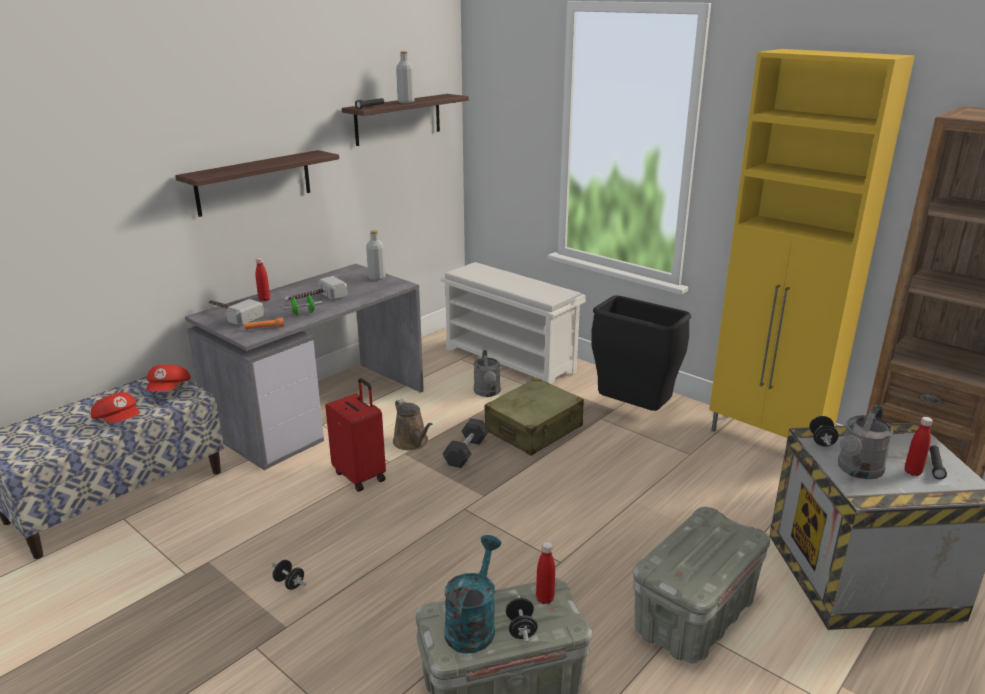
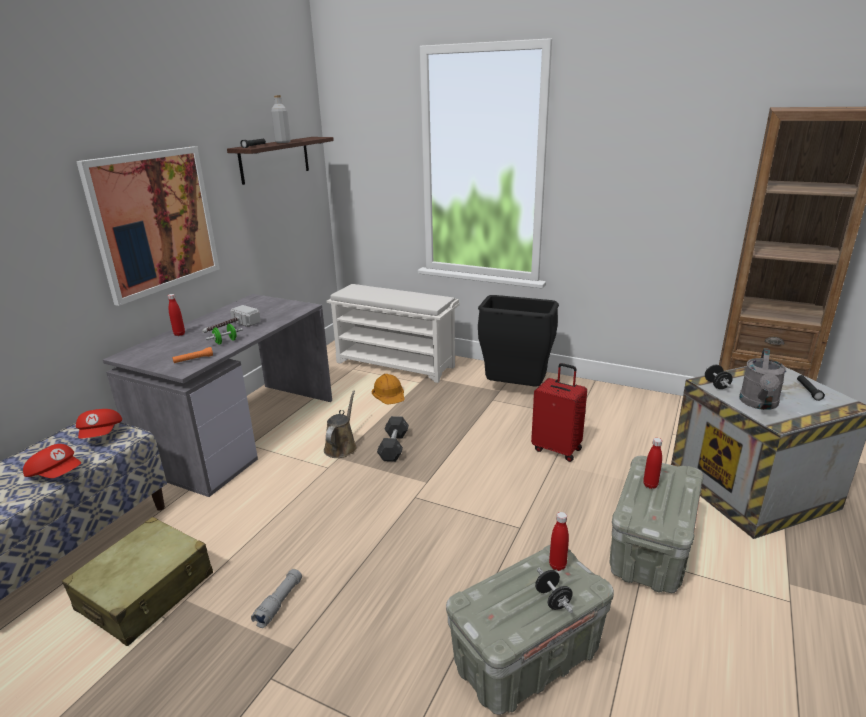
camera: 15 degrees left, 0 degrees up
(231, 315) = (152, 352): hammer -> none
(254, 182) = (155, 222): shelf -> picture
(289, 583) = (279, 603): black dumbbell -> grey flashlight
(361, 476) = (307, 485): red suitcase -> red suitcase (557, 449)
(377, 278) = (279, 303): grey bottle -> none
(412, 442) = (341, 447): brown watering can -> brown watering can turned 120 degrees counterclockwise
(473, 624) = (507, 605): turquoise watering can -> none
(487, 393) = (389, 393): grey watering can -> orange hard hat
(534, 429) = (442, 417): beige suitcase -> beige suitcase (146, 592)
(768, 440) = (628, 396): yellow cabinet -> none
(912, 472) = (797, 398): red bottle -> red bottle (650, 485)

